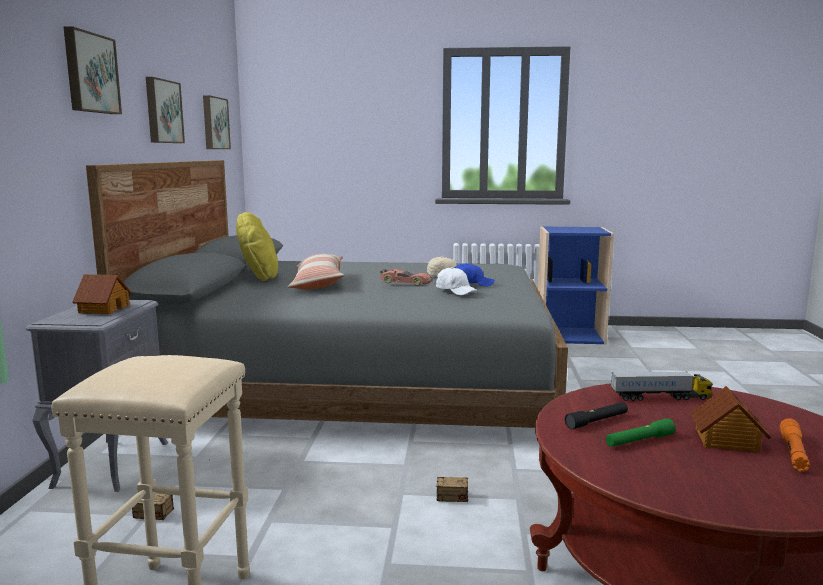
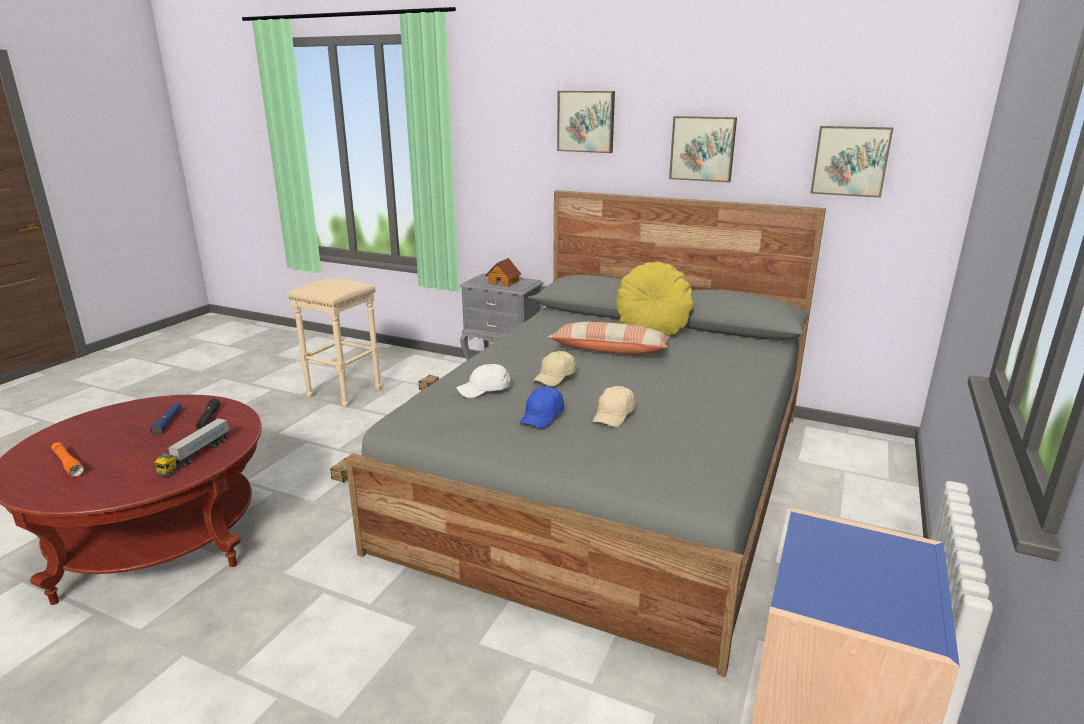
camera: 110 degrees right, 10 degrees up
(405, 283) = (555, 377): toy car -> beige cap
(639, 440) = (168, 422): green flashlight -> blue flashlight
(726, 440) = (117, 449): toy house -> none

